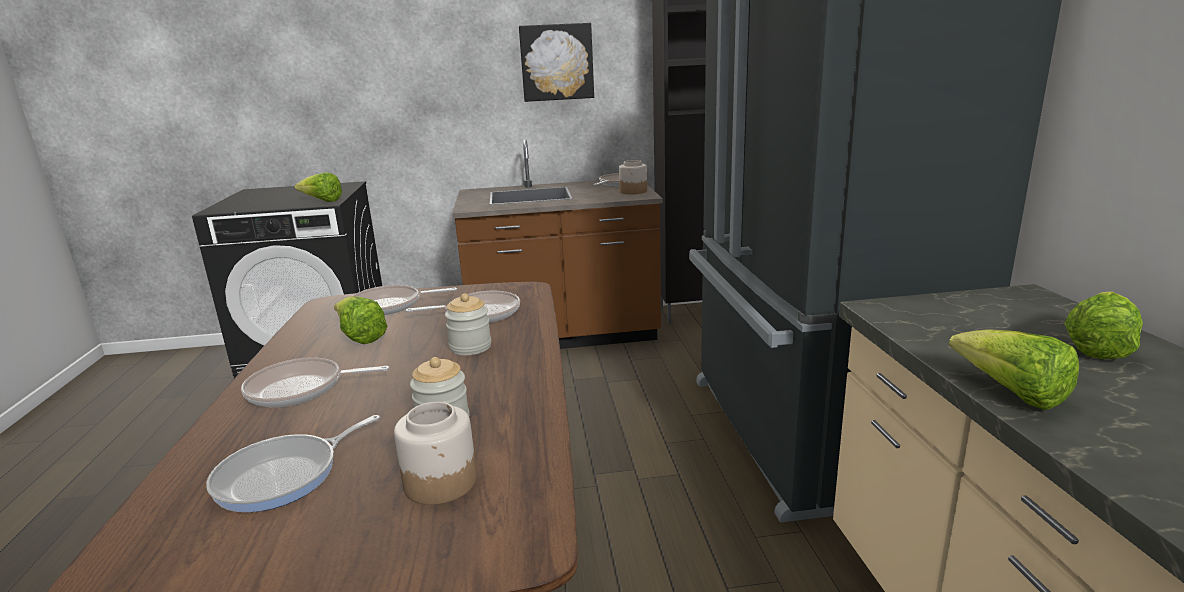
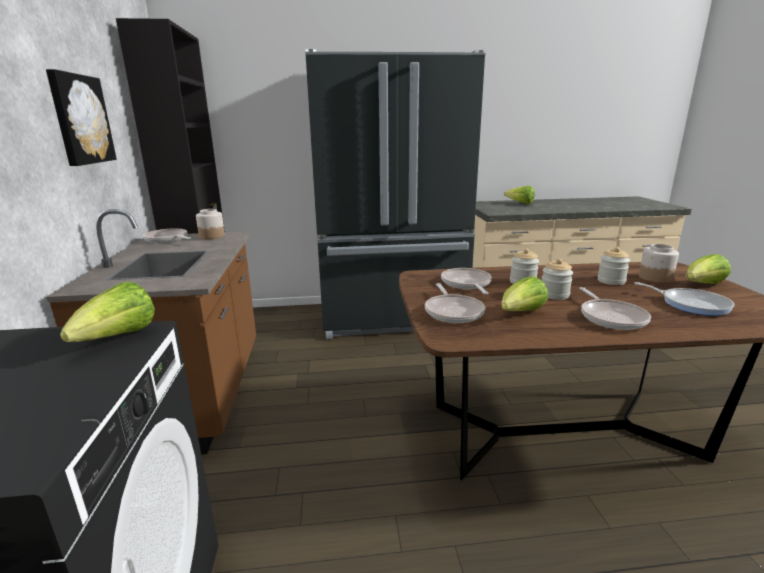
camera: 90 degrees left, 0 degrees up
(405, 363) = (554, 295): none -> jar
(1011, 394) = (559, 210): lettuce -> lettuce (702, 285)

